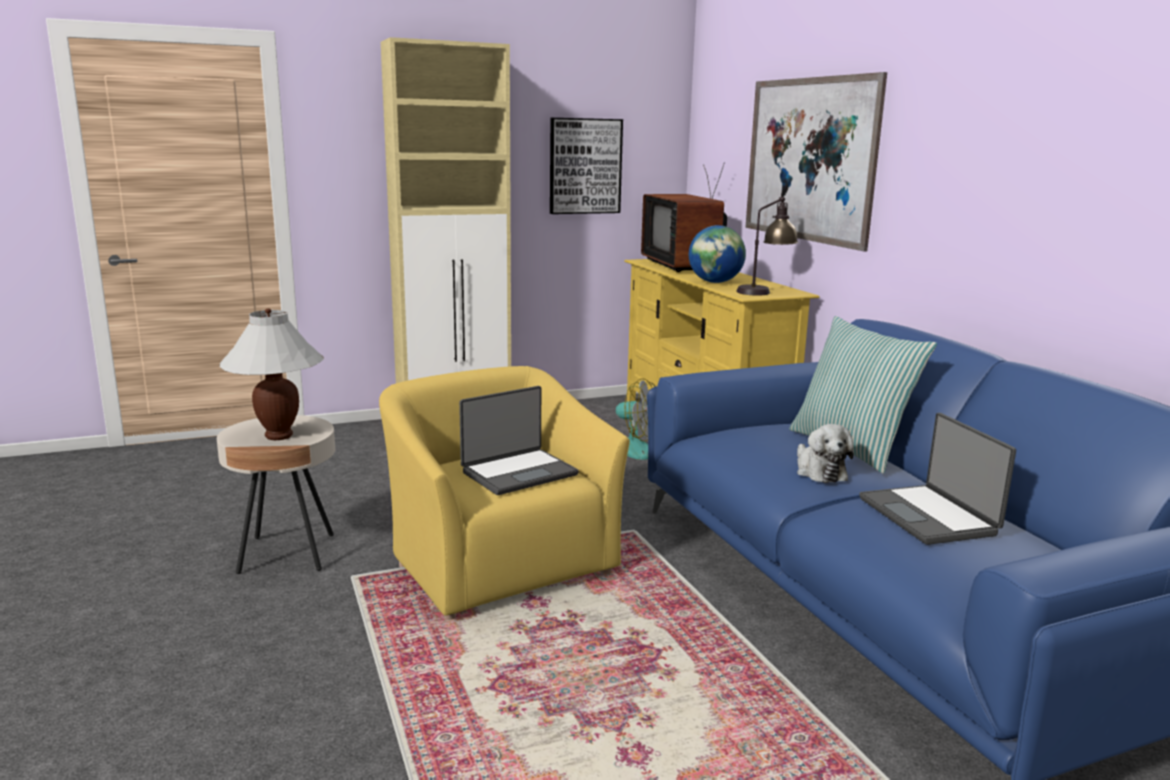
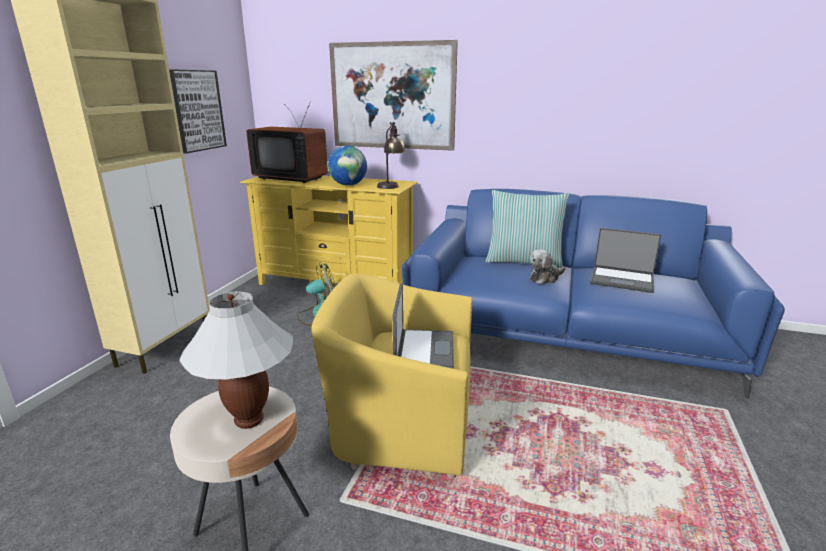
camera: 50 degrees left, 5 degrees up
(819, 471) = (545, 278): plush toy -> plush toy turned 120 degrees clockwise

